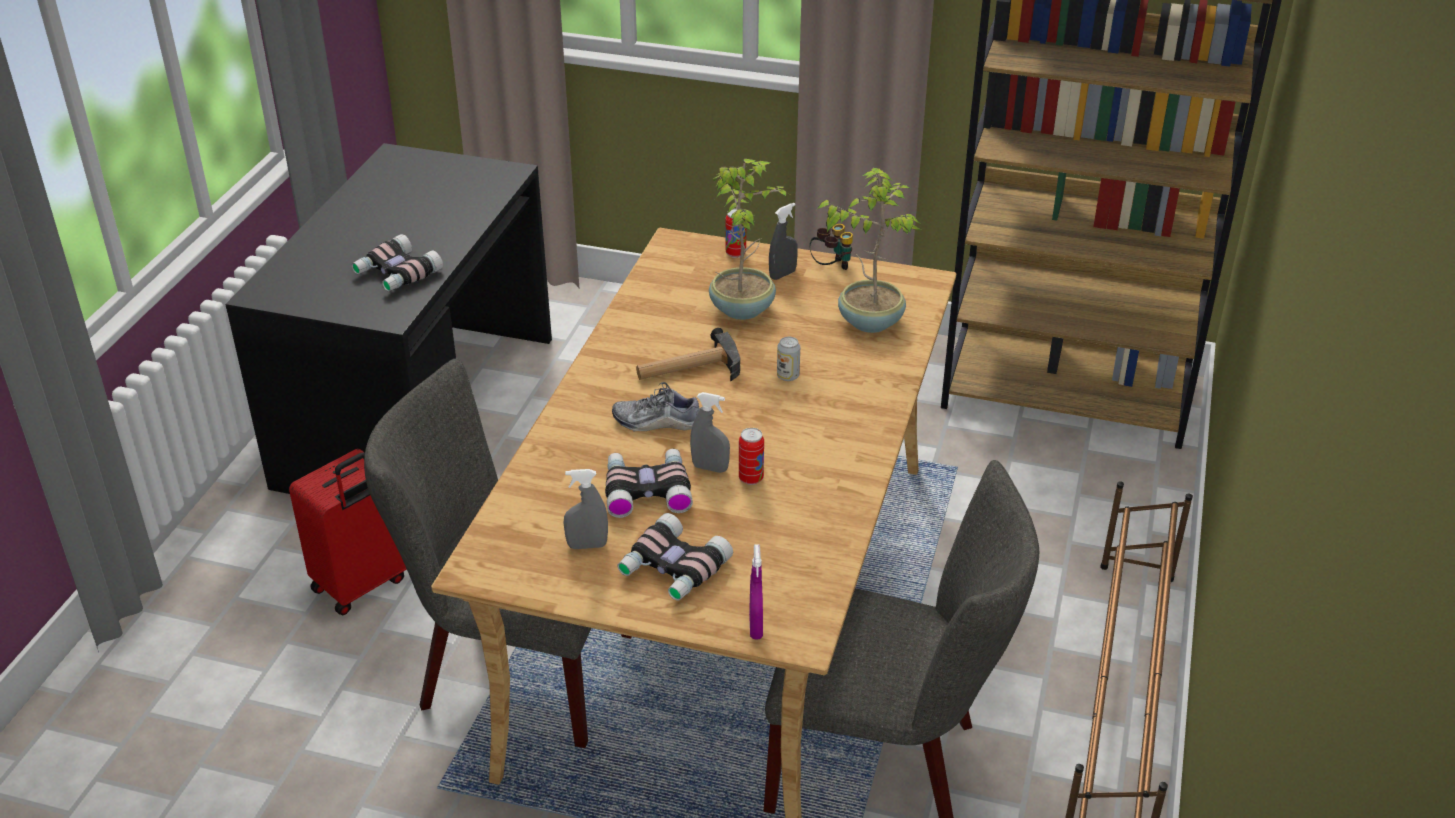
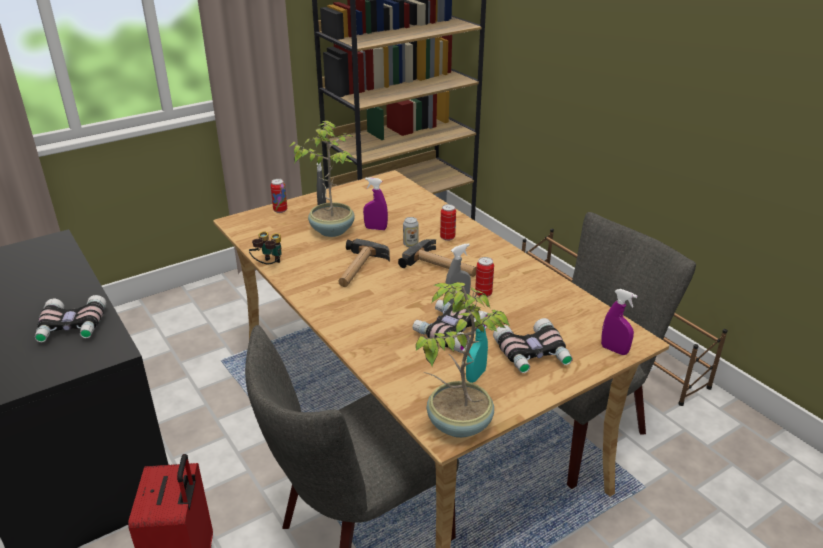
camera: 50 degrees left, 5 degrees down
(587, 545) = (475, 375): grey spray bottle -> turquoise spray bottle
(657, 422) = (391, 299): shoe -> none
(771, 421) = (442, 266): none -> hammer
(788, 334) = (375, 228): none -> purple spray bottle
(831, 267) = (338, 193): binoculars -> binoculars (268, 265)
(841, 394) = (447, 237): none -> can
(870, 321) = (400, 204): potted plant -> potted plant (457, 423)

